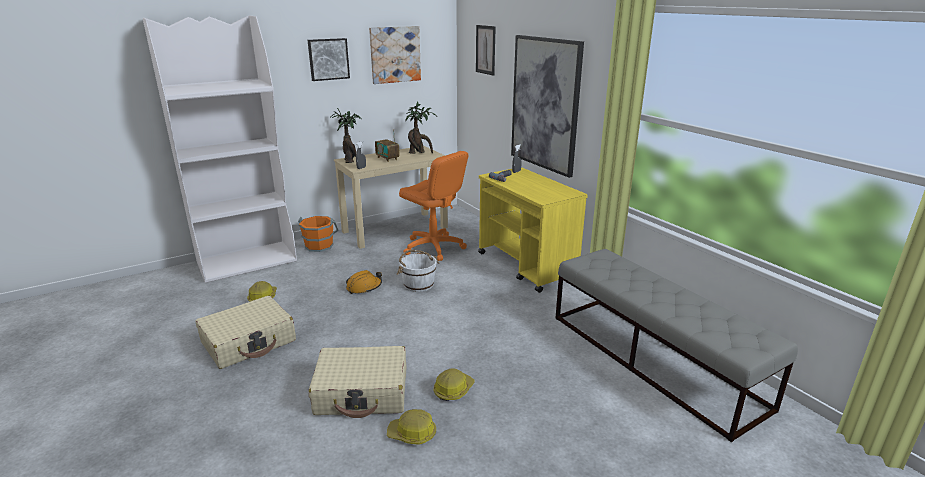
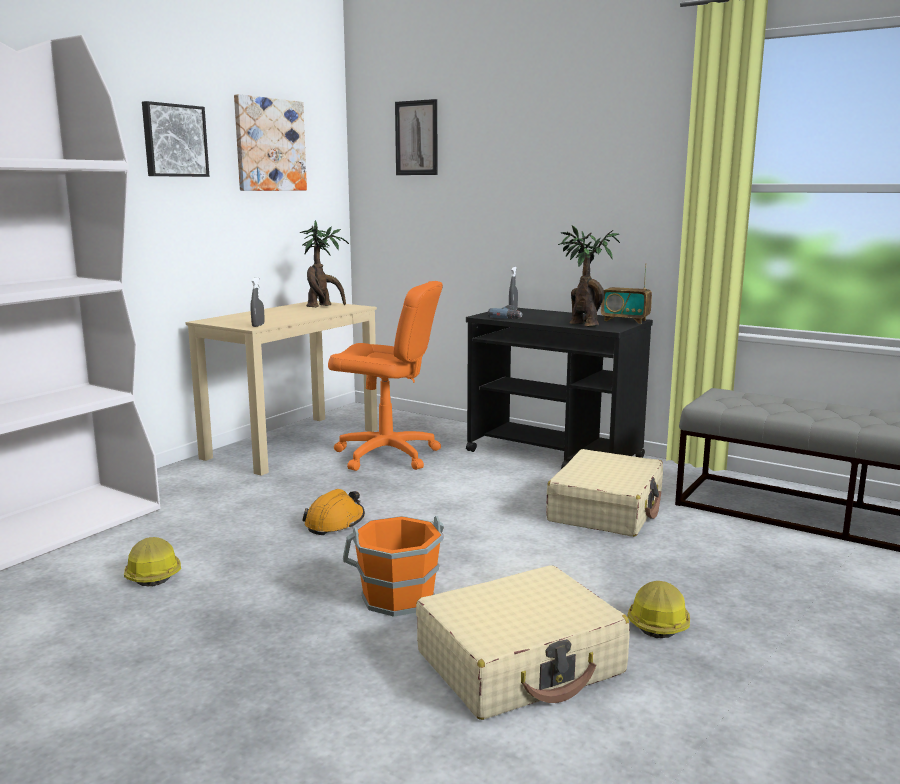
camera: 25 degrees left, 10 degrees down
(249, 342) = (205, 644): beige suitcase -> beige suitcase (606, 509)
(319, 245) = (178, 483): orange bucket -> orange bucket (397, 597)
(350, 160) = (220, 320): potted plant -> potted plant (582, 325)
(387, 158) = (282, 314): radio -> radio (625, 320)
(412, 434) = (679, 697): hard hat -> none
(418, 284) = (422, 502): white bucket -> none
(527, 266) = (555, 455): yellow cart -> black cart
(545, 104) = (550, 201): picture -> none

